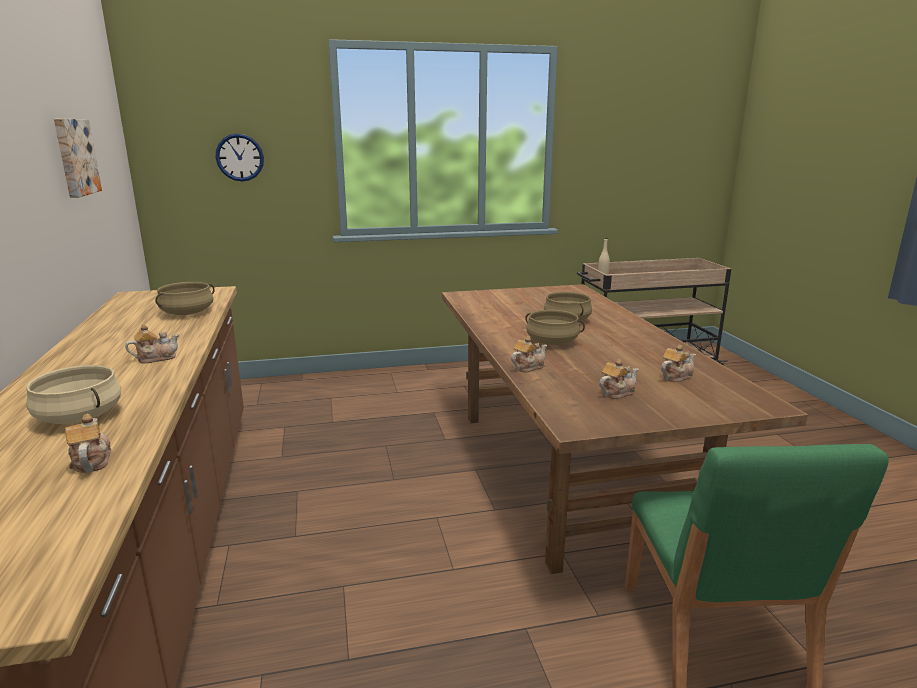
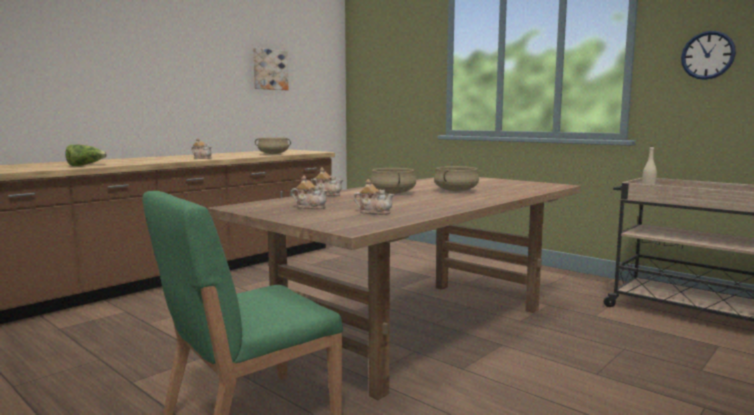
camera: 55 degrees right, 10 degrees down
(80, 416) = (127, 161): beige cooking pot -> none
(91, 461) = (85, 165): teapot -> lettuce
(240, 157) = (394, 77): wall clock -> wall clock (707, 55)

